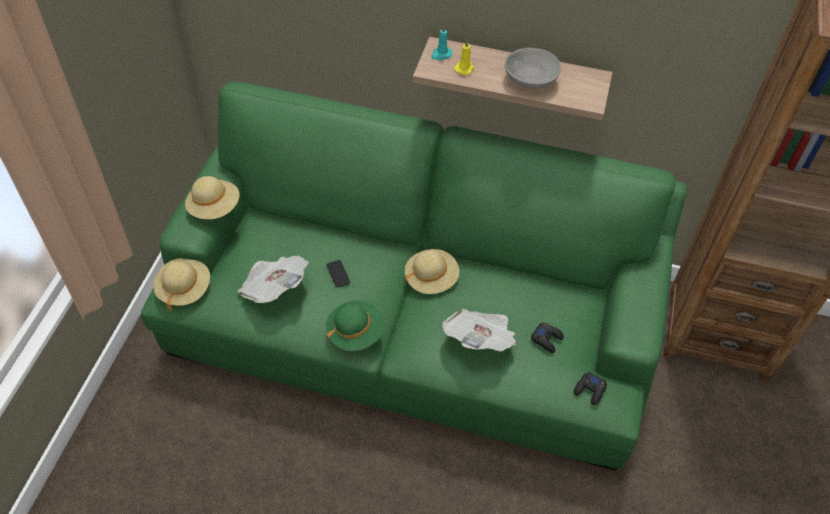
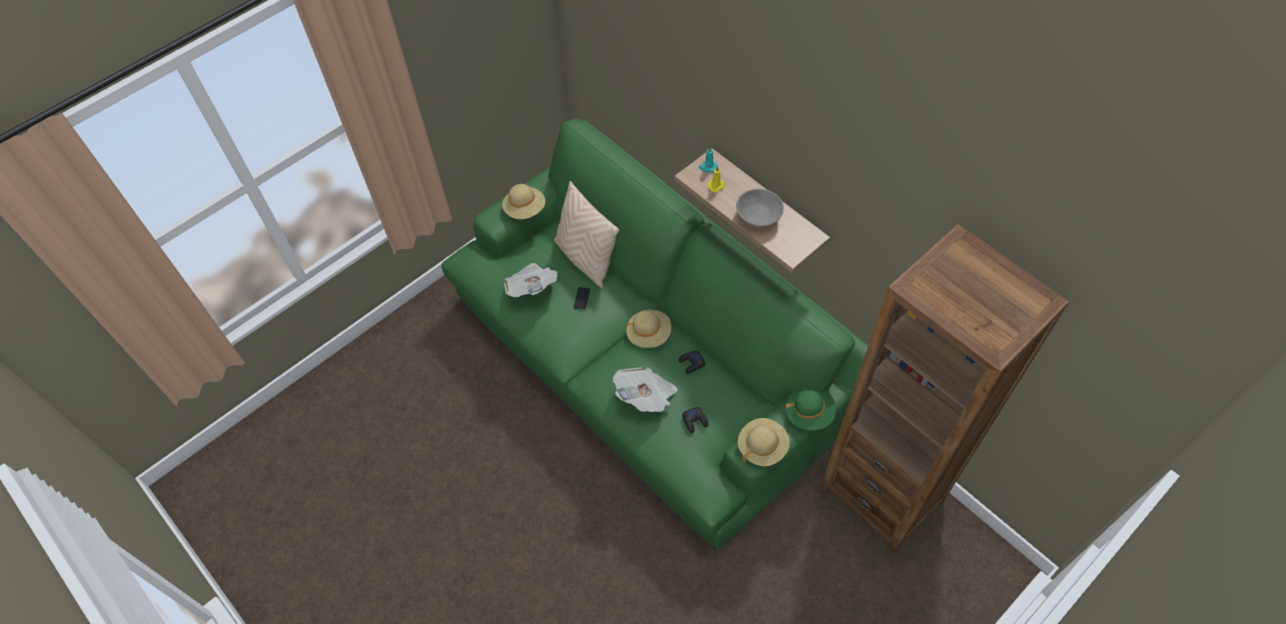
camera: 35 degrees right, 5 degrees up
(184, 289) = (475, 260): beige hat -> beige hat (762, 447)
(311, 233) = (586, 258): none -> beige pillow
(355, 333) = (564, 347): green hat -> green hat (809, 413)
(590, 390) = (698, 474): black game controller -> black game controller (691, 363)

